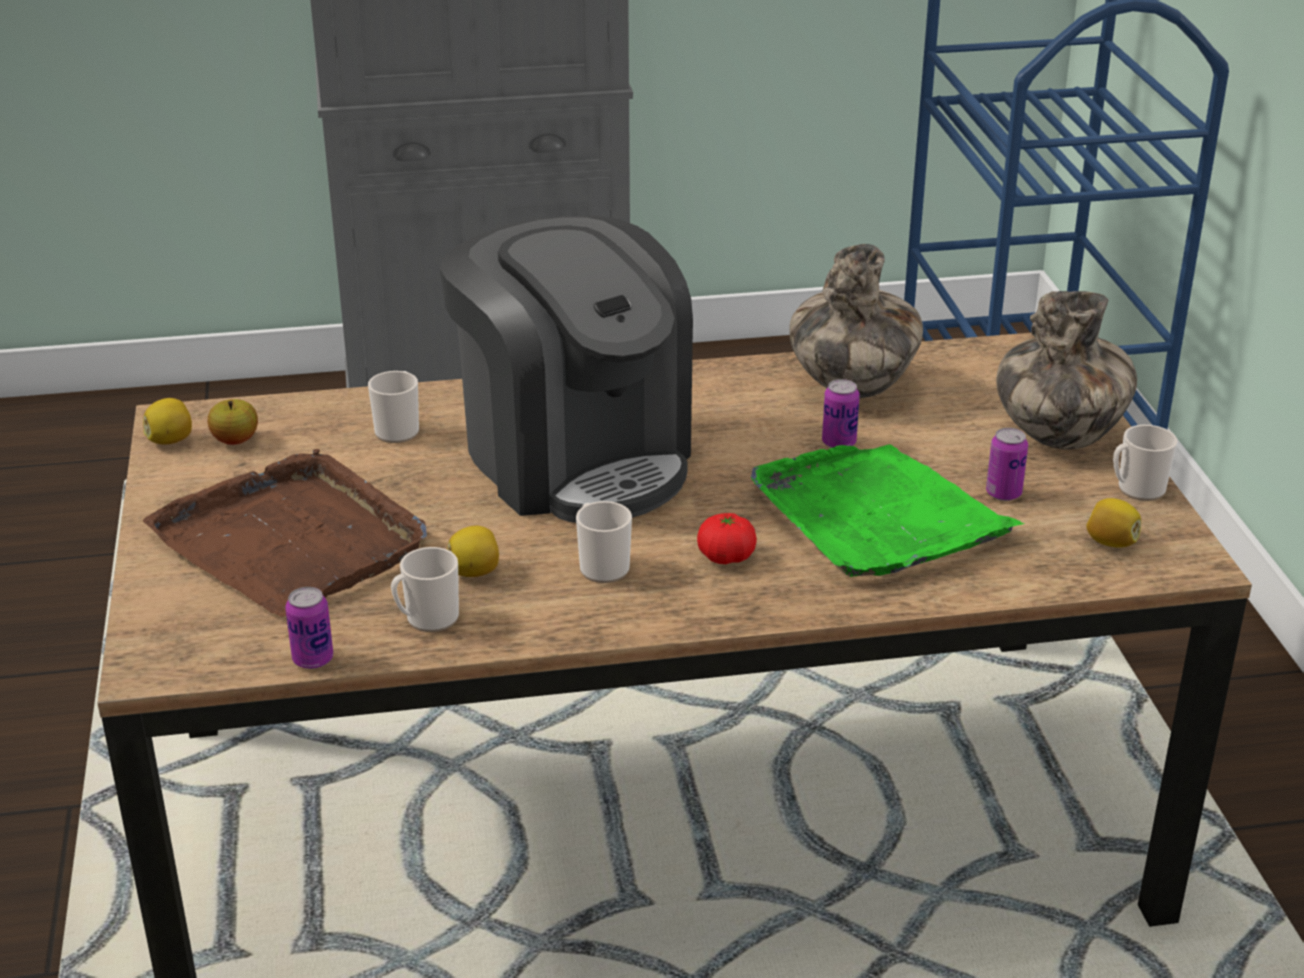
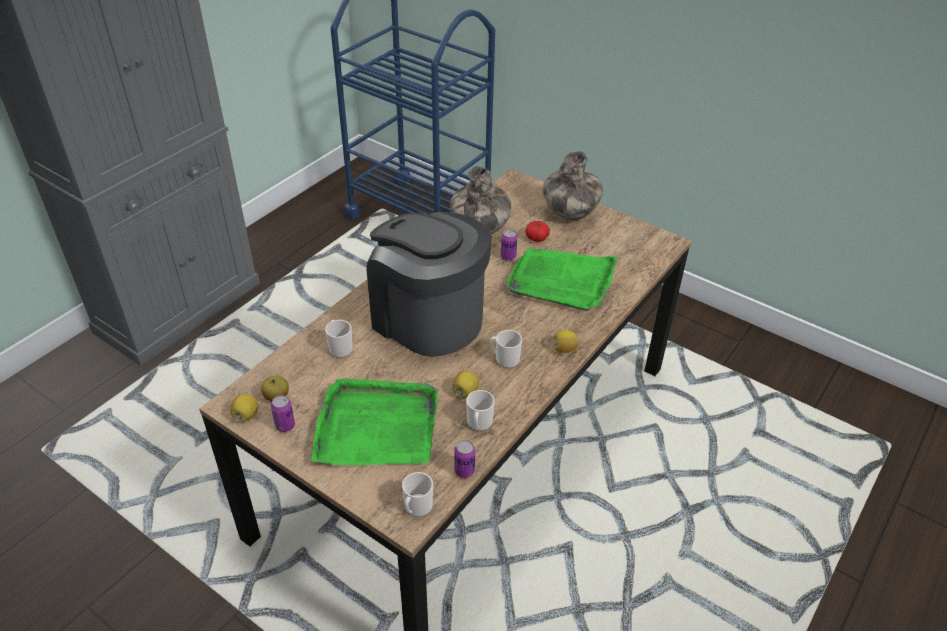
camera: 45 degrees left, 10 degrees up
(293, 541) = (376, 426): brown tray -> green tray
(575, 457) = (427, 318): coffee machine -> coffee machine turned 150 degrees counterclockwise
(726, 556) = (539, 328): tomato -> tomato (537, 238)
(1003, 493) = (585, 247): can -> can (285, 425)
(1110, 542) = (638, 248): lemon -> lemon (564, 349)
(1136, 489) = (618, 222): mug -> mug (416, 508)

